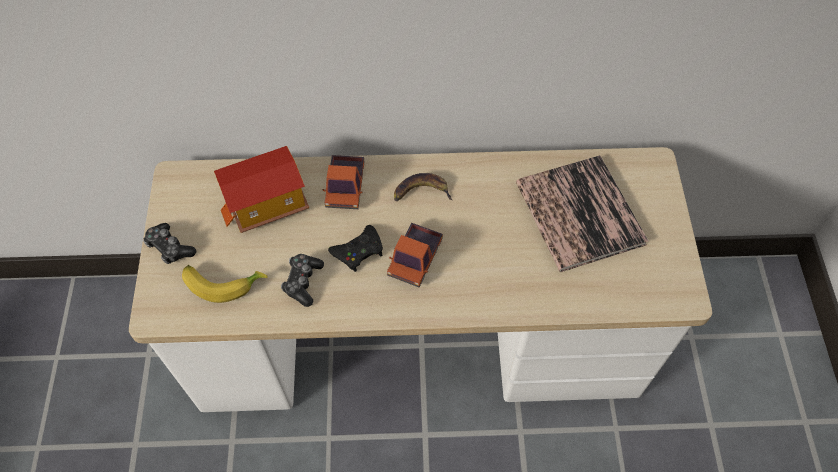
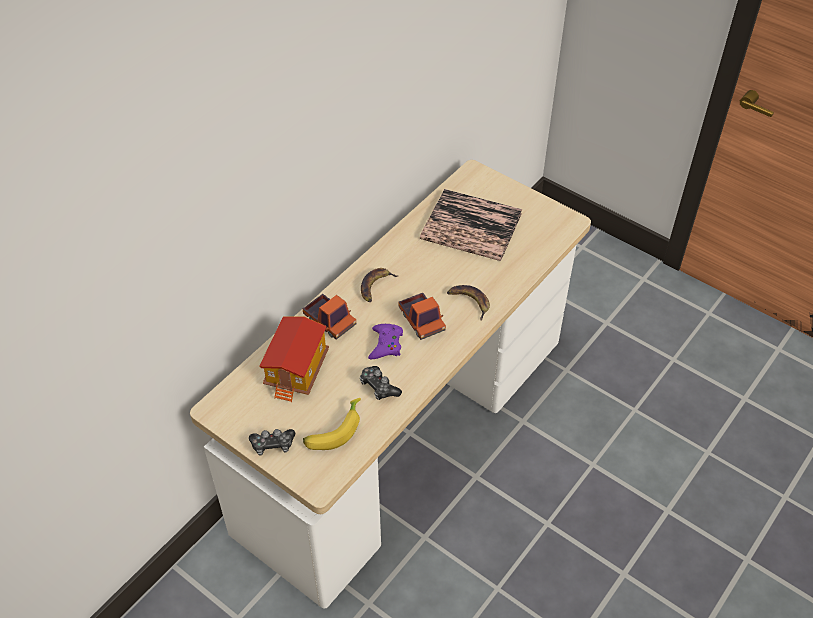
camera: 50 degrees left, 10 degrees down
(358, 251) = (386, 344): black game controller -> purple game controller
(478, 282) = (469, 302): none -> banana

